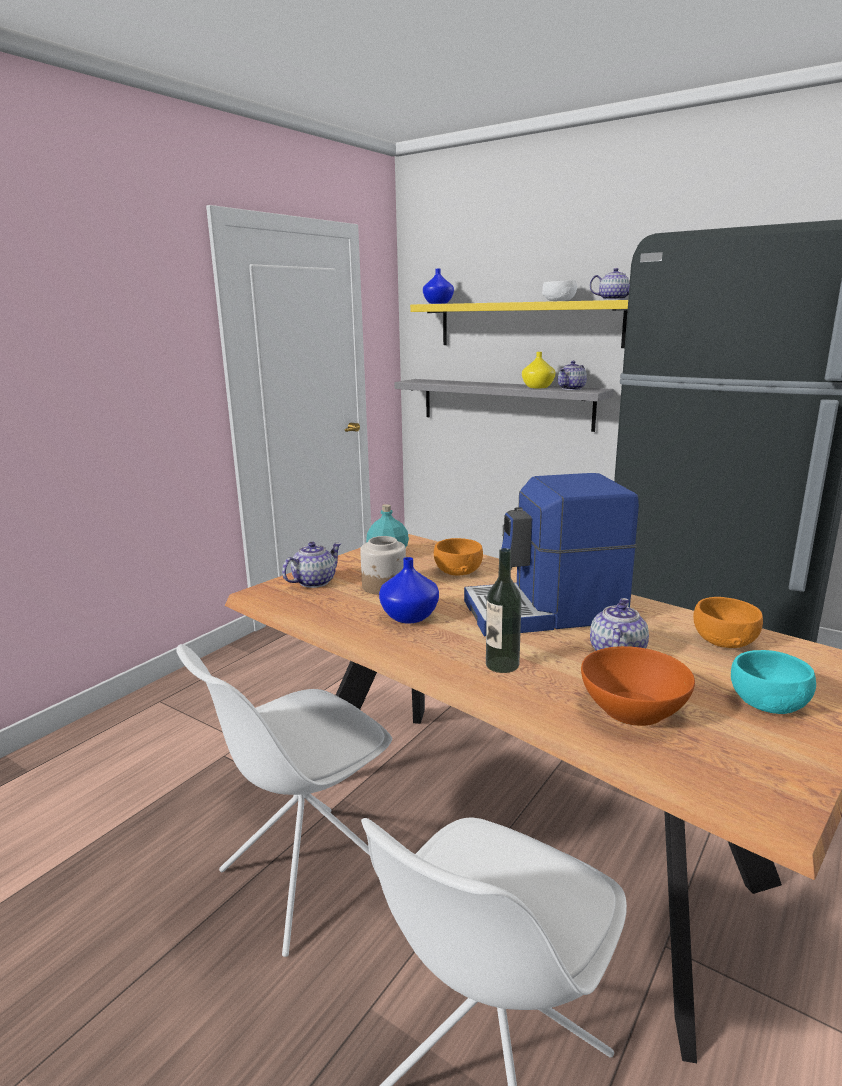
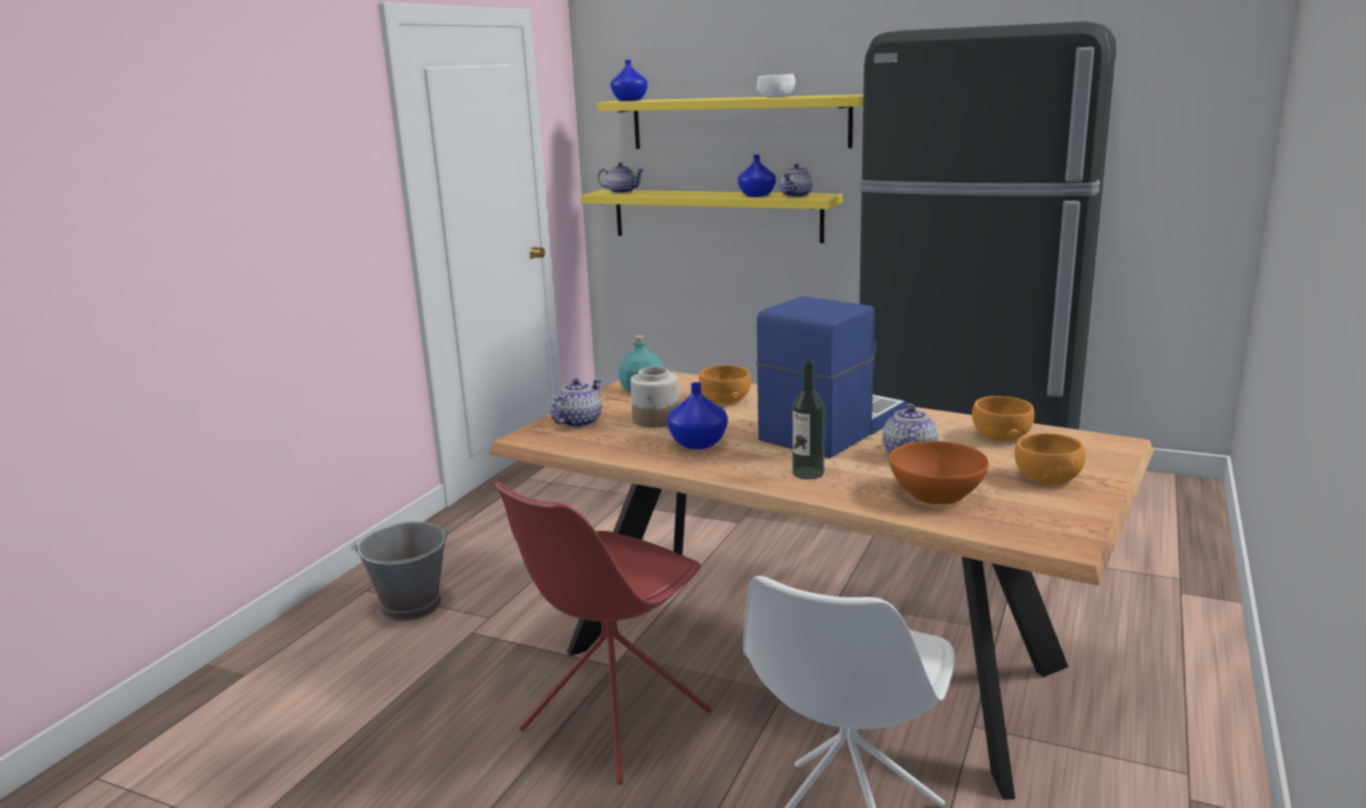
camera: 10 degrees left, 0 degrees up
(188, 721) = (412, 606): none -> grey bucket
(306, 877) = (613, 723): white chair -> red chair
(505, 403) = (716, 215): grey shelf -> yellow shelf
(538, 387) = (757, 195): yellow vase -> blue vase
(545, 612) = (830, 428): coffee machine -> coffee machine turned 150 degrees clockwise
(613, 299) = (838, 95): teapot -> teapot (621, 192)
(768, 702) = (1048, 477): turquoise bowl -> orange bowl

